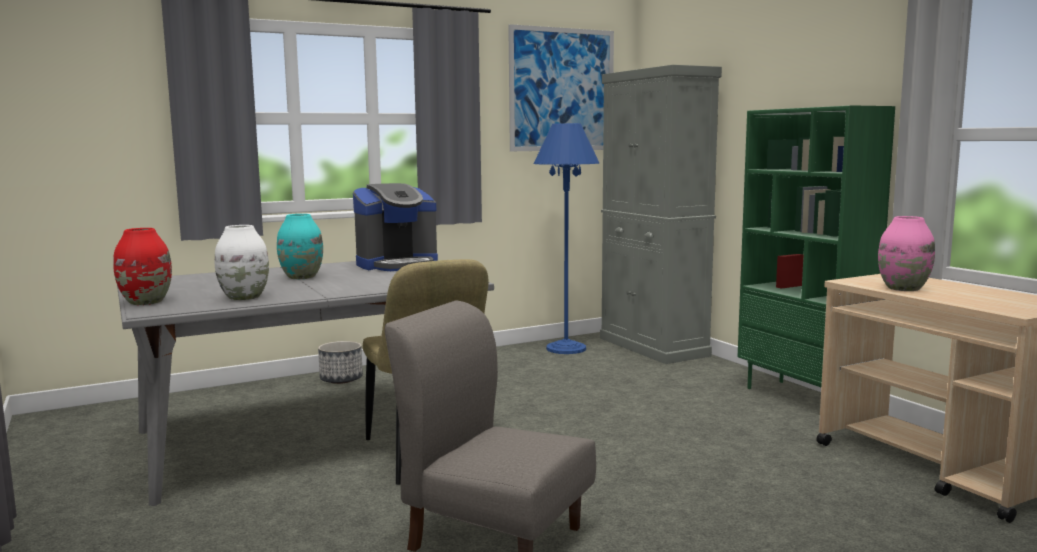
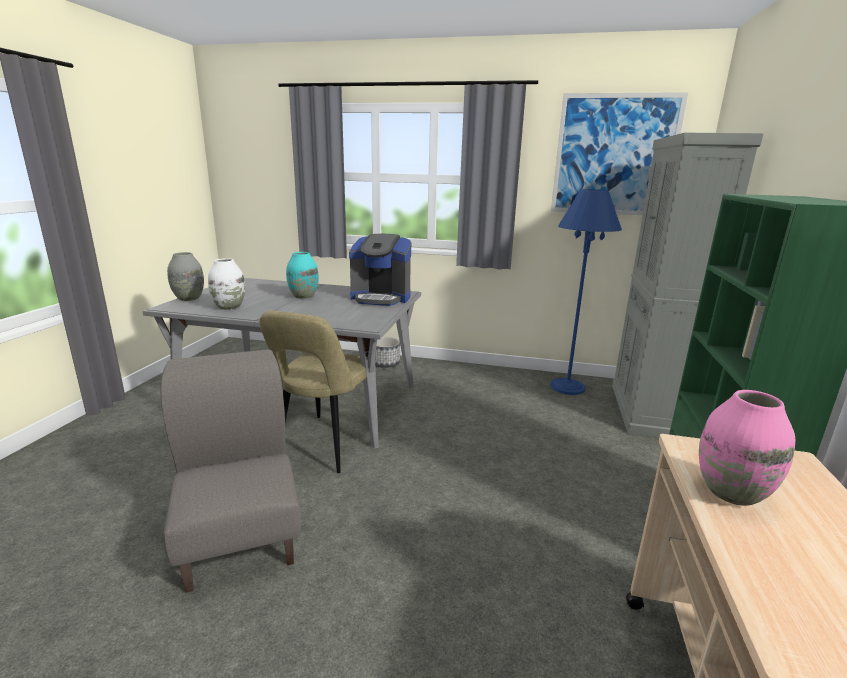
camera: 40 degrees right, 10 degrees up
(146, 302) = (188, 298): red vase -> grey vase

